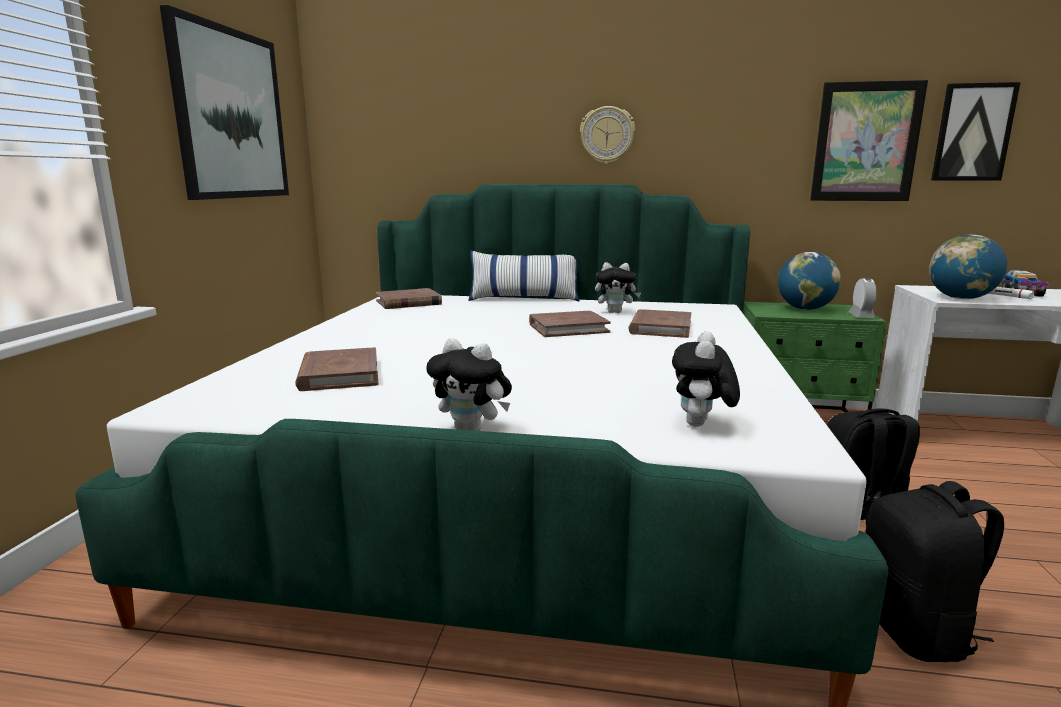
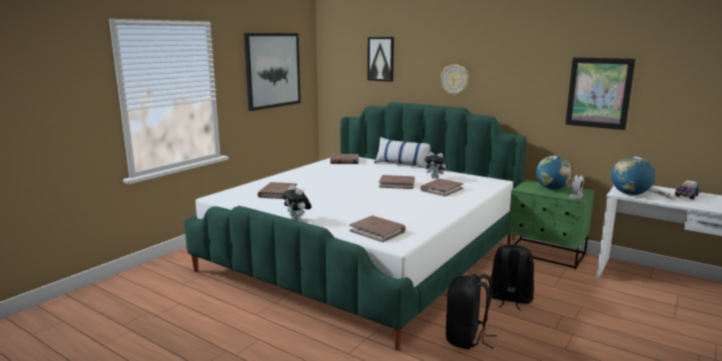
camera: 25 degrees right, 0 degrees up
(701, 425) = (377, 231): plush toy -> brown book
(972, 133) = (666, 91): picture -> picture (381, 59)

